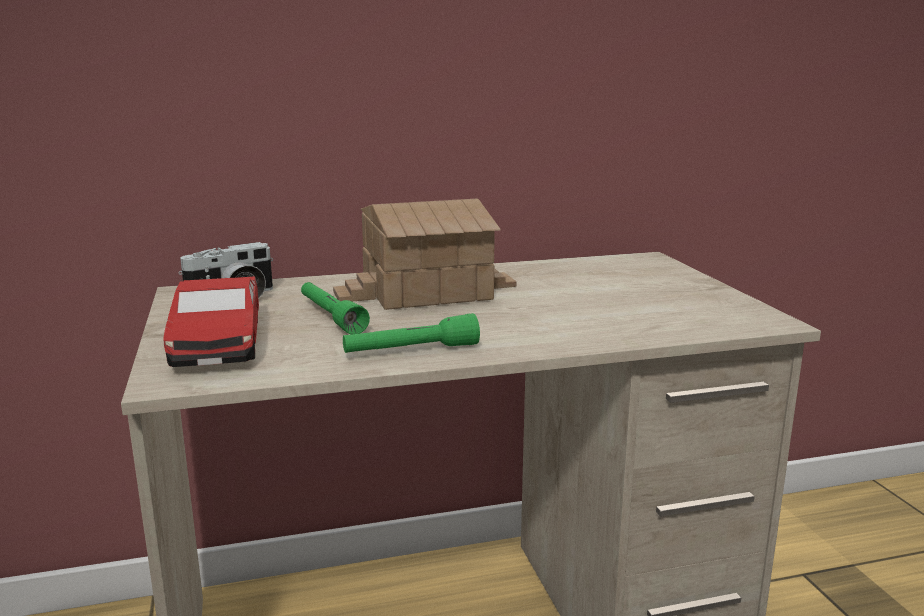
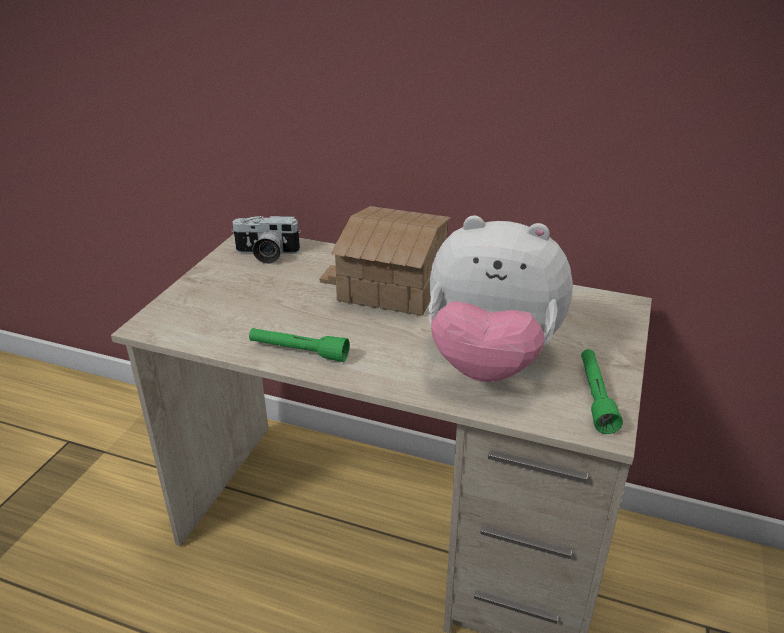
camera: 35 degrees right, 15 degrees up
(217, 341) = (209, 298): toy car -> none
(331, 317) = (296, 297): green flashlight -> green flashlight (595, 397)
(610, 310) = (490, 361): none -> plush toy

